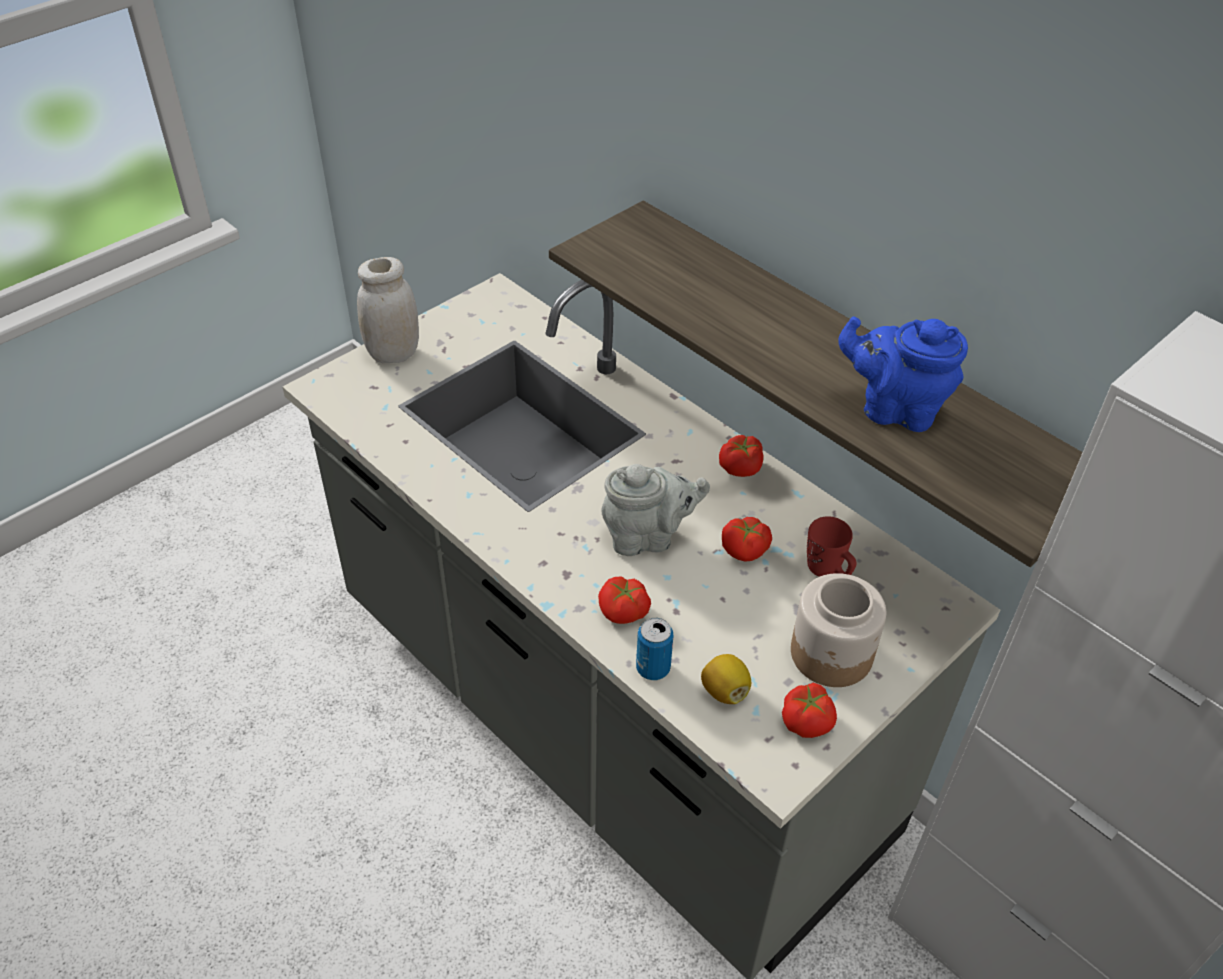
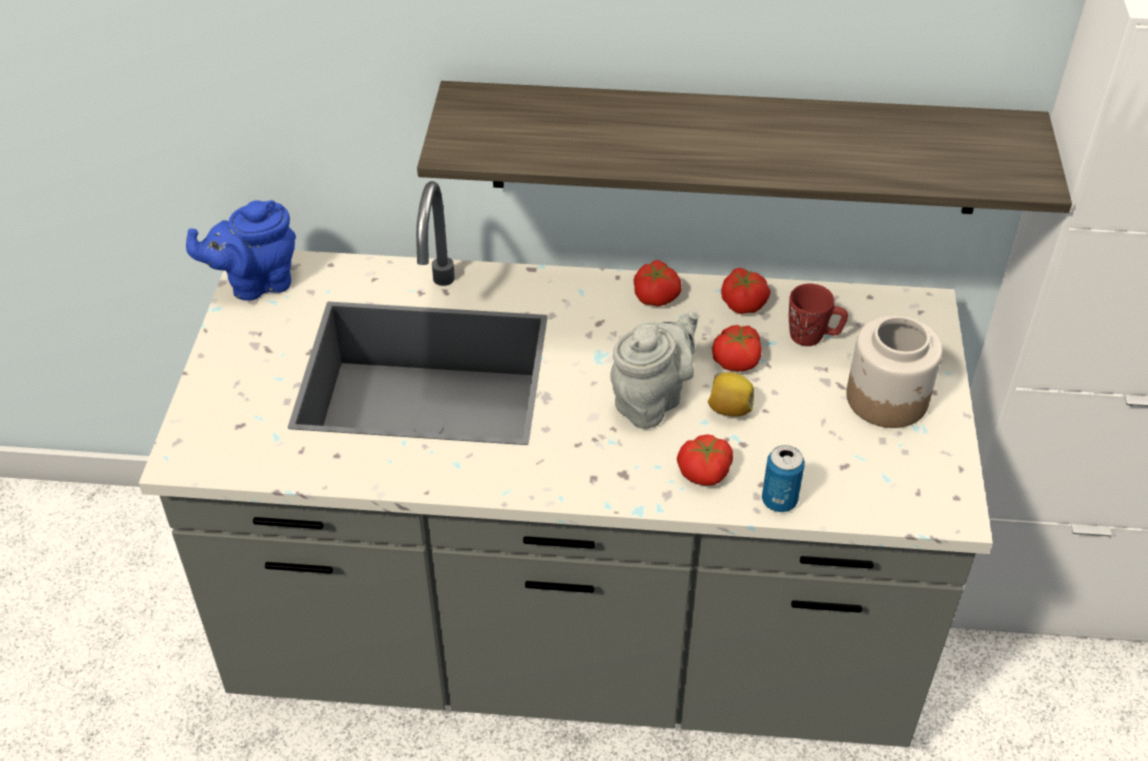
camera: 40 degrees left, 0 degrees up
(393, 353) = (220, 382): white jar -> none
(724, 691) = (848, 479): lemon -> lemon (729, 409)
(807, 721) = (928, 460): tomato -> tomato (744, 303)
(894, 409) = (857, 148): blue teapot -> blue teapot (256, 283)

